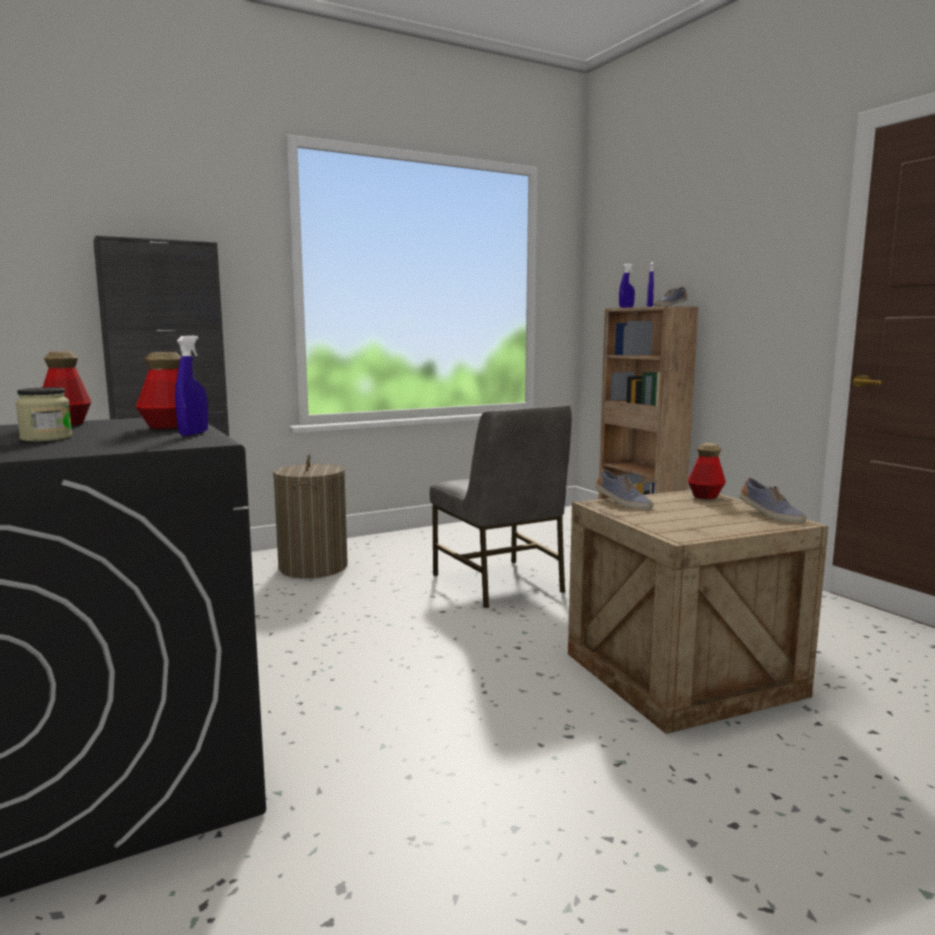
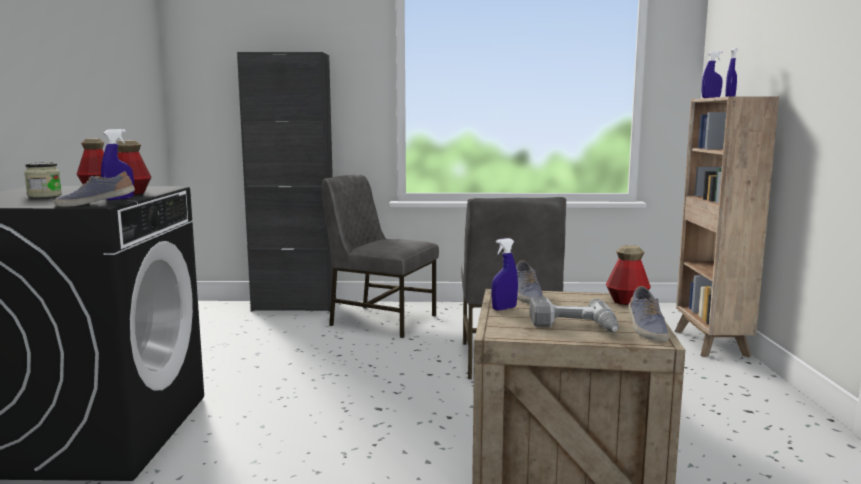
camera: 30 degrees right, 0 degrees up
(313, 567) = (381, 320): laundry basket -> grey chair
(632, 516) = (504, 308): none -> blue spray bottle
(669, 306) = (747, 96): shoe -> shoe (96, 204)
(720, 522) = (573, 327): none -> power drill

